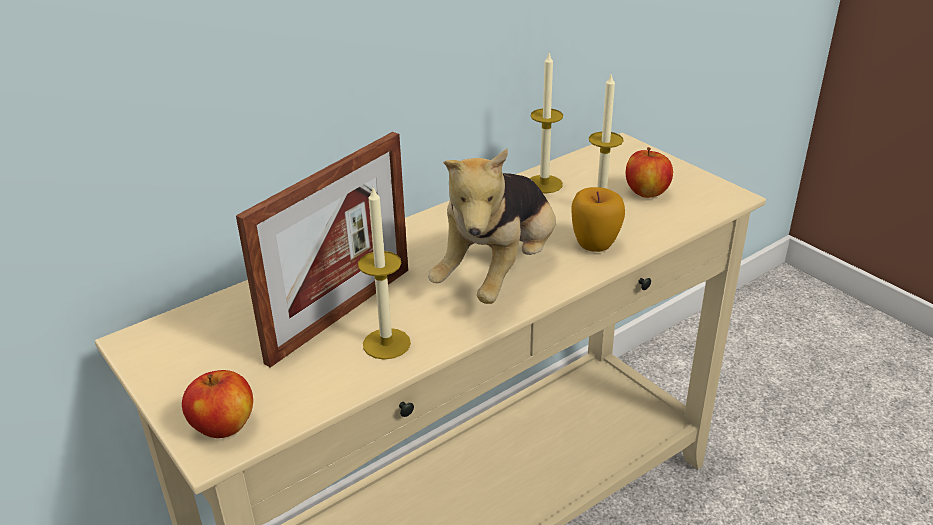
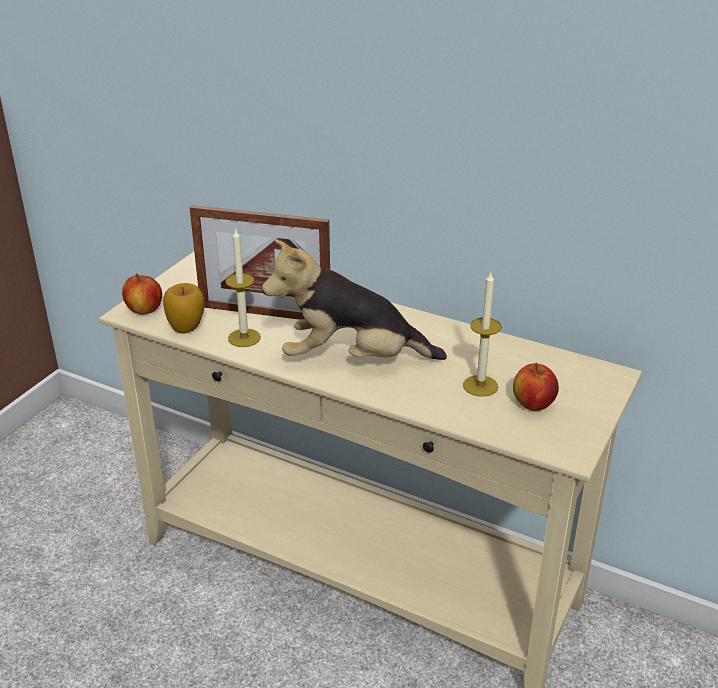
camera: 65 degrees right, 0 degrees up
(544, 184) = (499, 350): candle -> none
(595, 244) = (424, 393): apple -> apple (187, 328)

